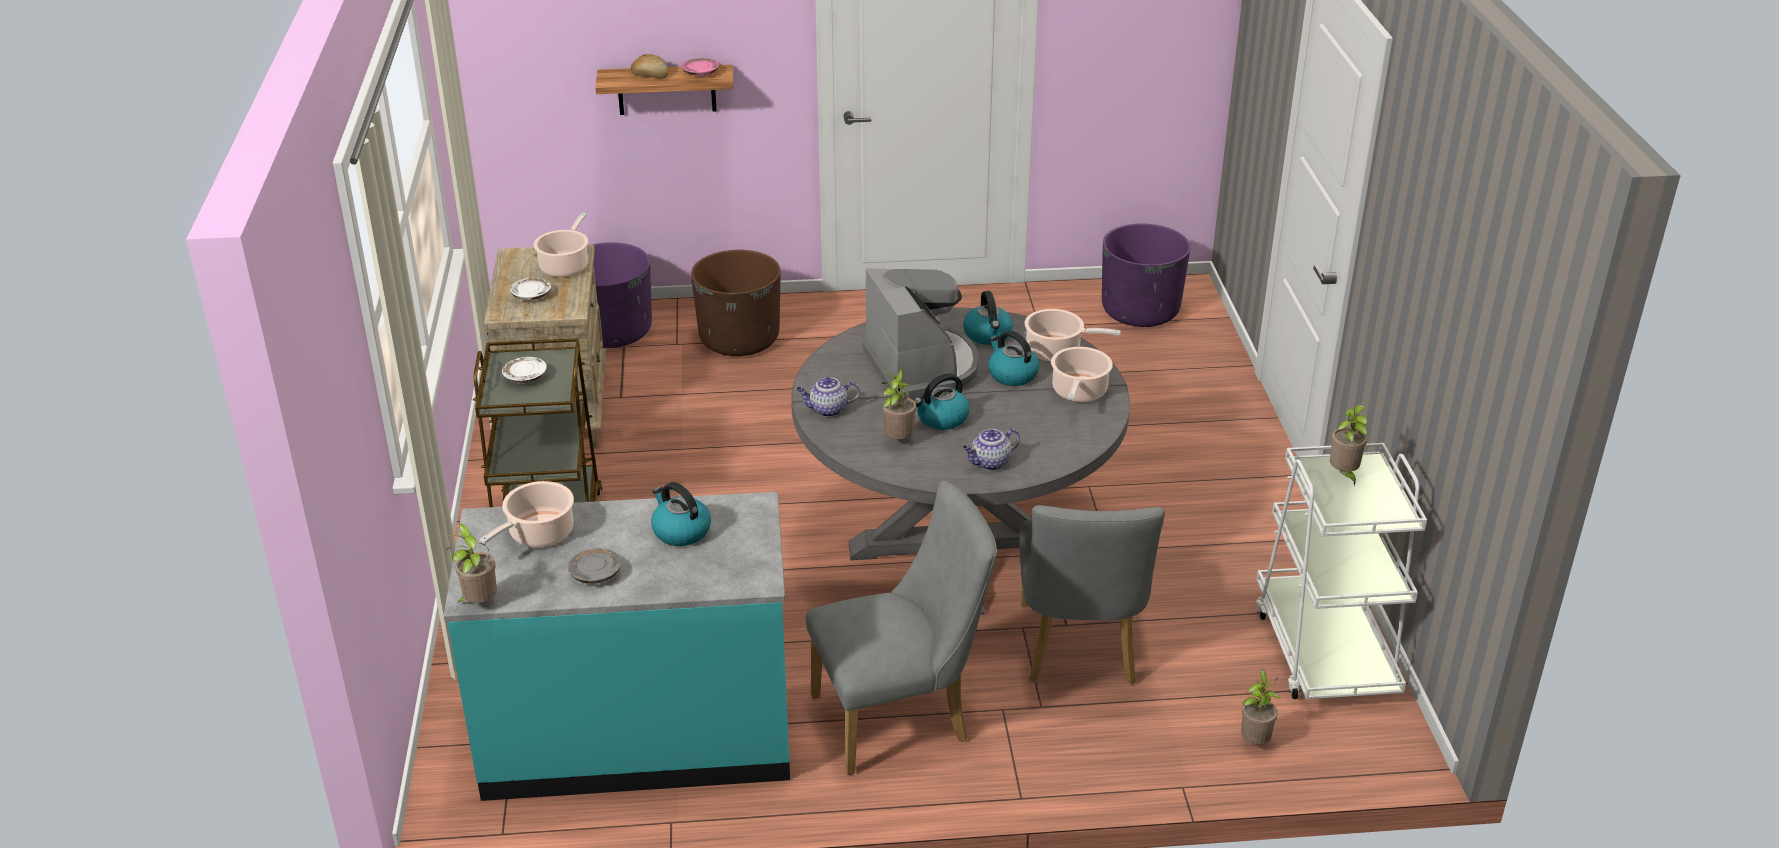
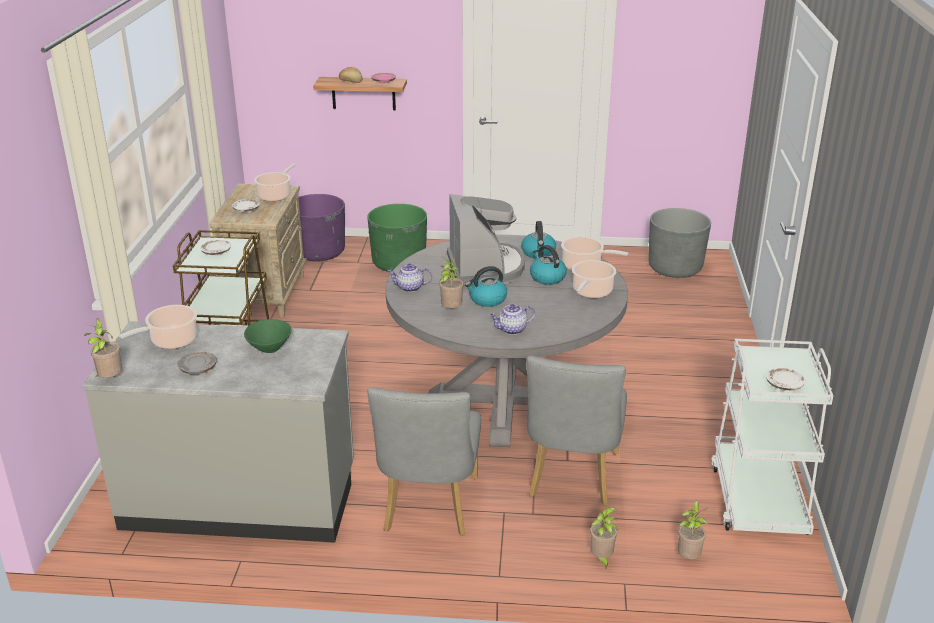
camera: 10 degrees right, 5 degrees down
(638, 734) = (240, 499): turquoise counter -> grey counter
(680, 531) = (269, 348): kettle -> green bowl
(739, 339) = (399, 263): brown planter -> green planter
(901, 718) = (428, 509): grey chair -> grey chair turned 105 degrees clockwise
(1140, 311) = (675, 268): purple planter -> grey planter
(1343, 475) = (775, 361): potted plant -> potted plant (601, 559)
(1361, 509) = (784, 385): none -> white plate

